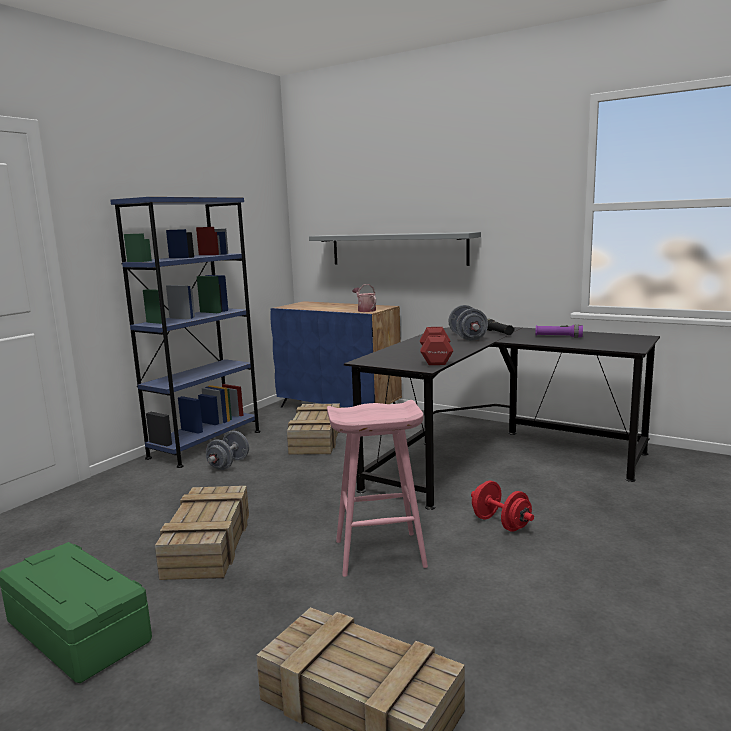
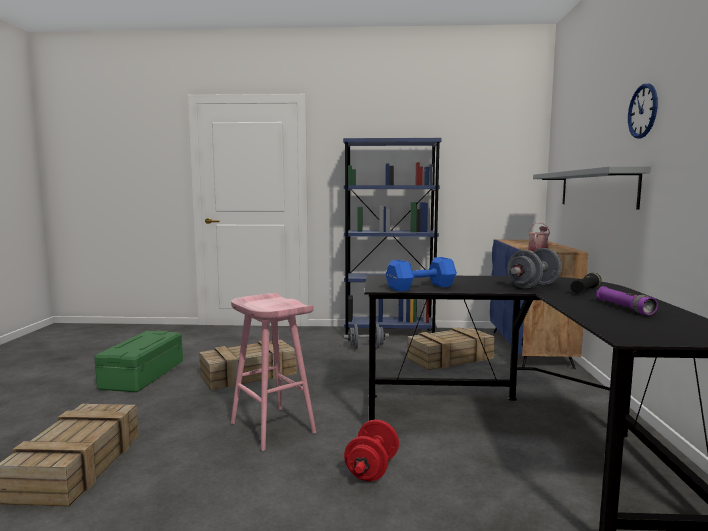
camera: 60 degrees right, 5 degrees down
(435, 358) = (419, 287): red dumbbell -> blue dumbbell
(463, 187) = (643, 111): none -> wall clock

